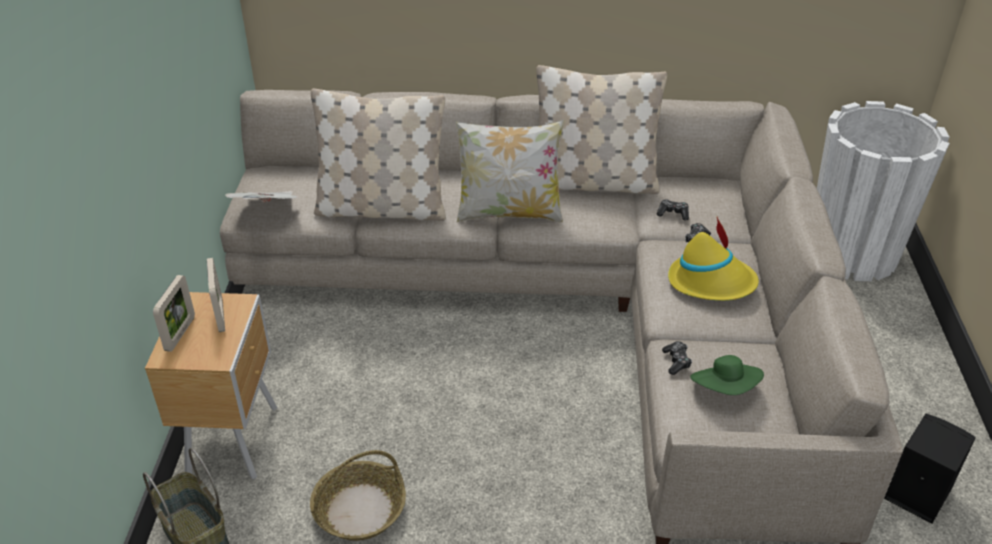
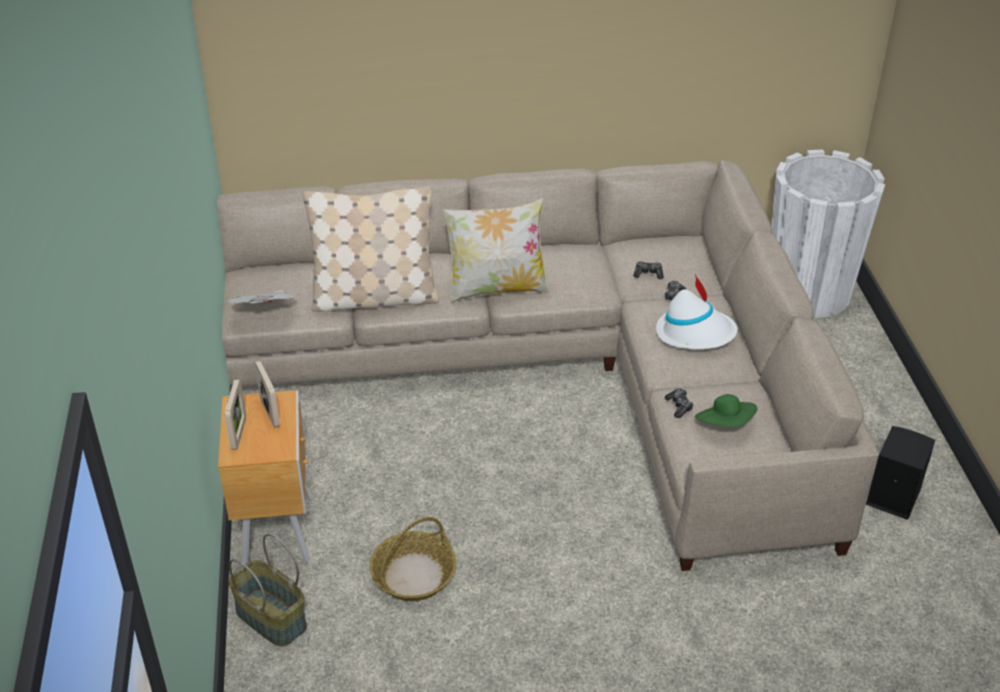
camera: 10 degrees left, 0 degrees up
(593, 182) = (568, 252): beige pillow -> none
(711, 282) = (695, 333): yellow hat -> white hat

